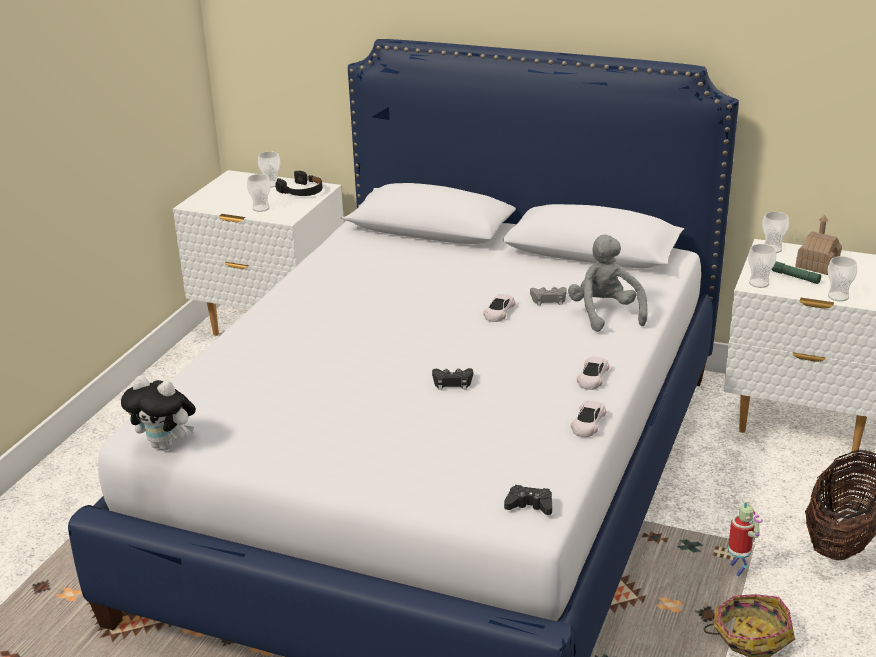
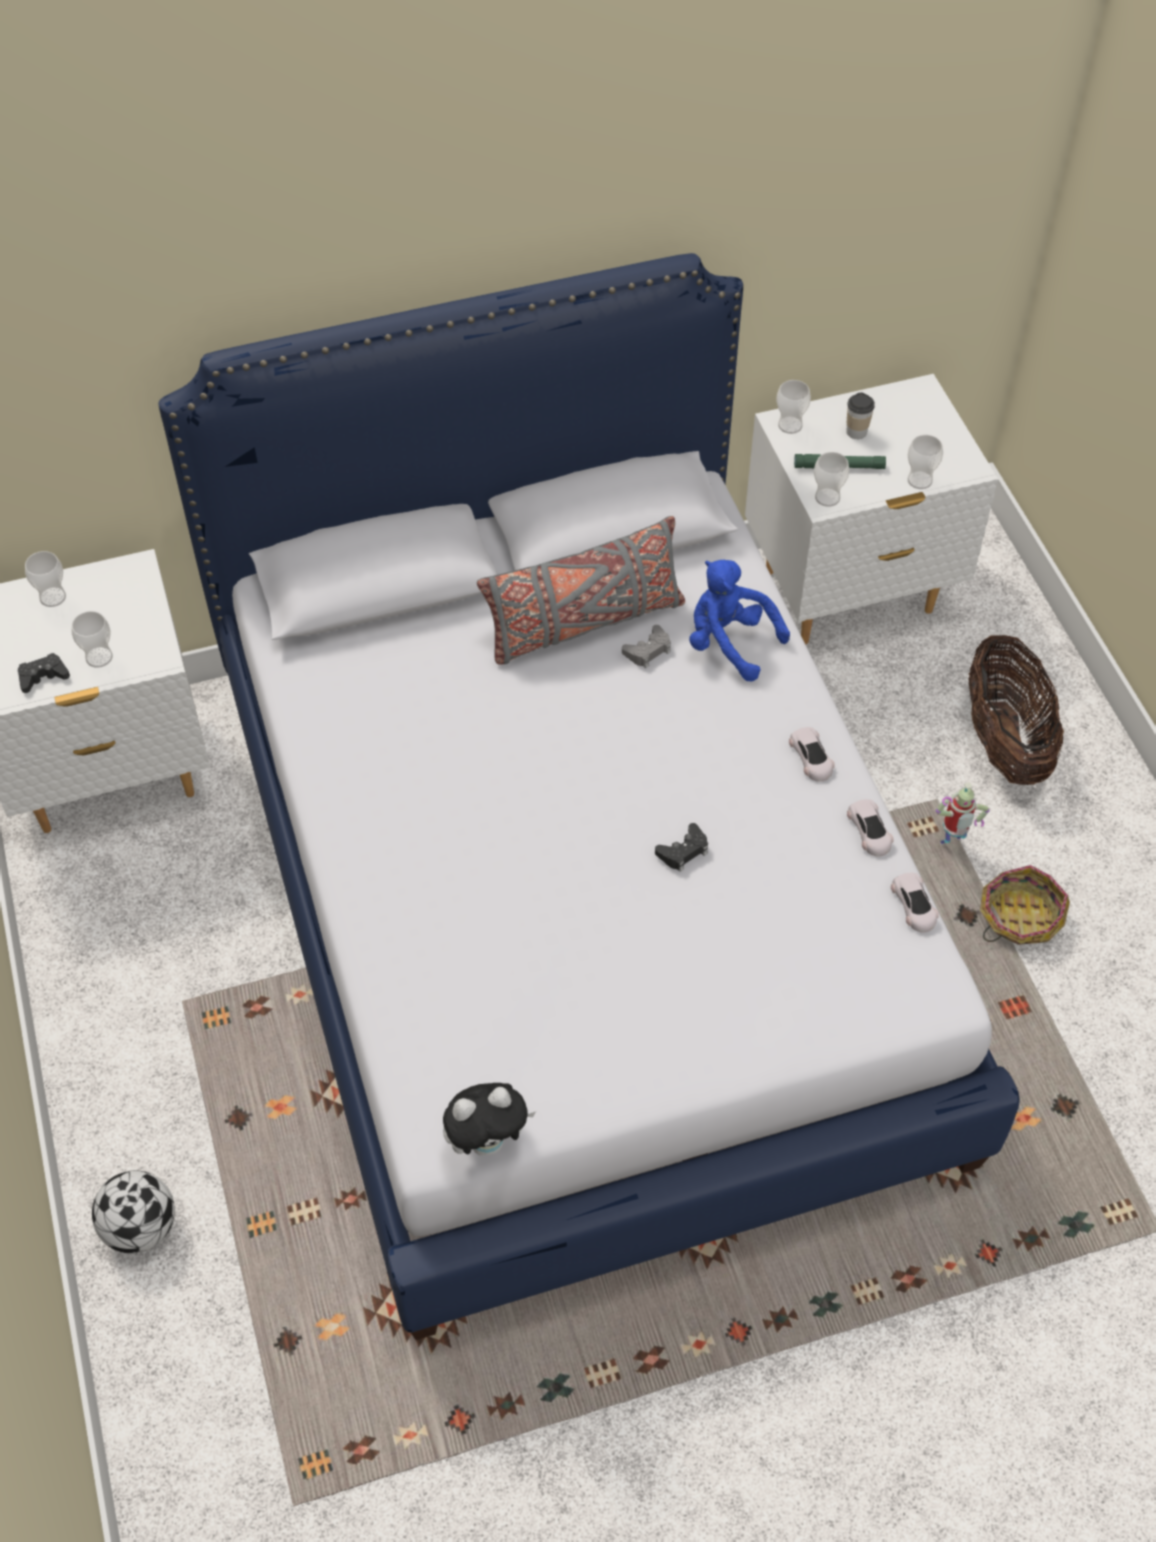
camera: 40 degrees left, 25 degrees up
(45, 501) = (141, 1228): none -> football
(302, 191) = (115, 590): black headphones -> none
(499, 311) = (616, 703): white toy car -> white toy car (914, 905)
(524, 277) = (584, 624): none -> grey pillow
(529, 505) = (926, 982): black game controller -> black game controller (43, 677)
(605, 314) = (729, 643): grey plush toy -> blue plush toy
(737, 573) = (950, 845): toy robot -> toy robot turned 120 degrees clockwise
(817, 265) = (856, 432): toy house -> cup

